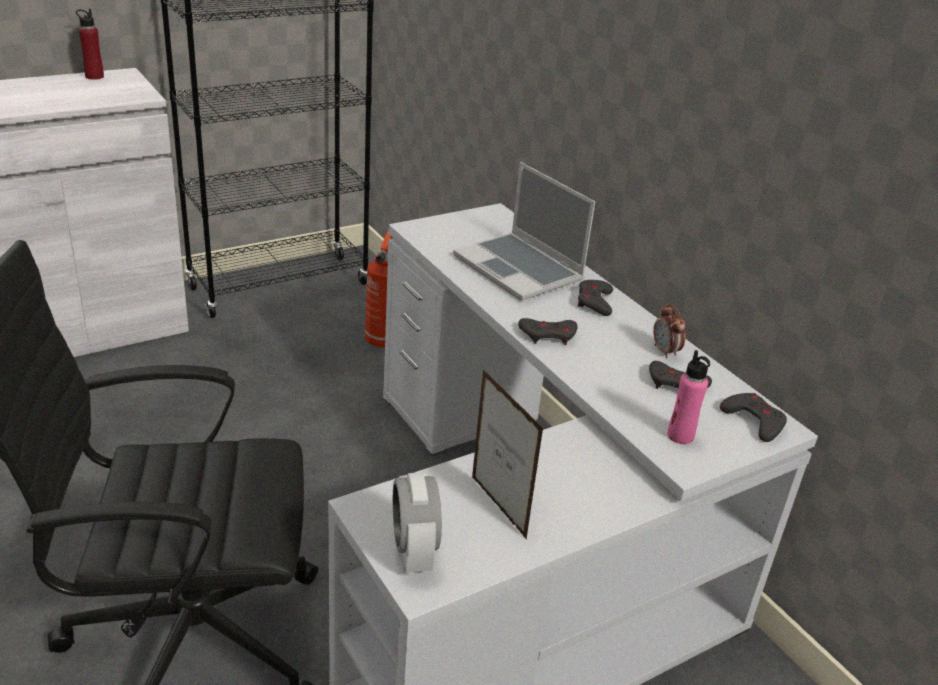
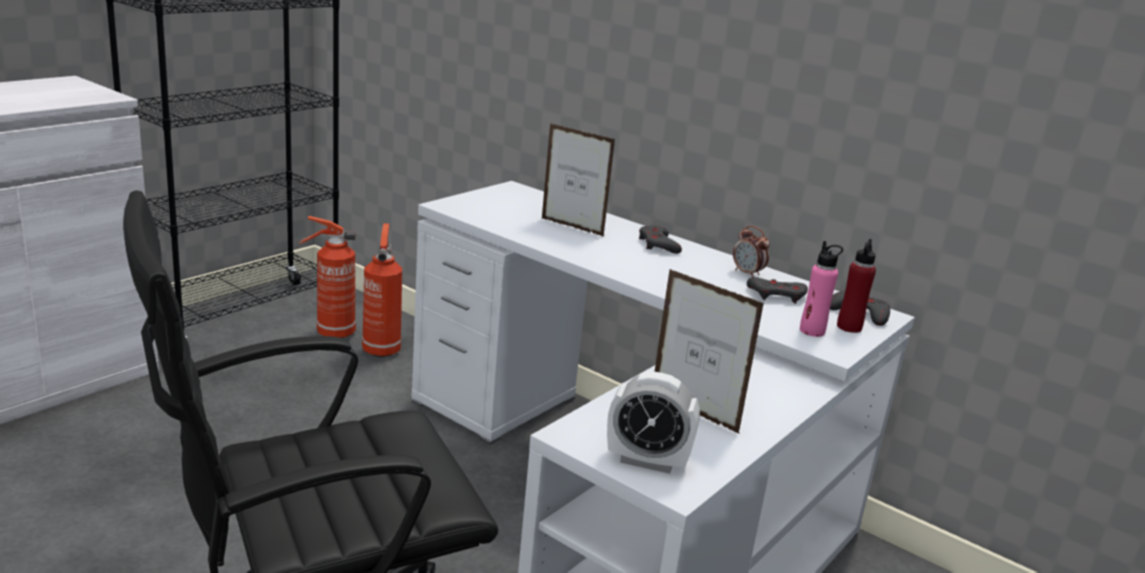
camera: 20 degrees left, 10 degrees down
(94, 76) = (33, 83): red bottle -> red bottle (849, 327)
(348, 316) = (333, 333): none -> fire extinguisher
(414, 551) = (647, 461): alarm clock -> alarm clock turned 45 degrees counterclockwise
(520, 269) = (572, 227): laptop -> picture frame
(548, 335) = (639, 273): grey game controller -> none

